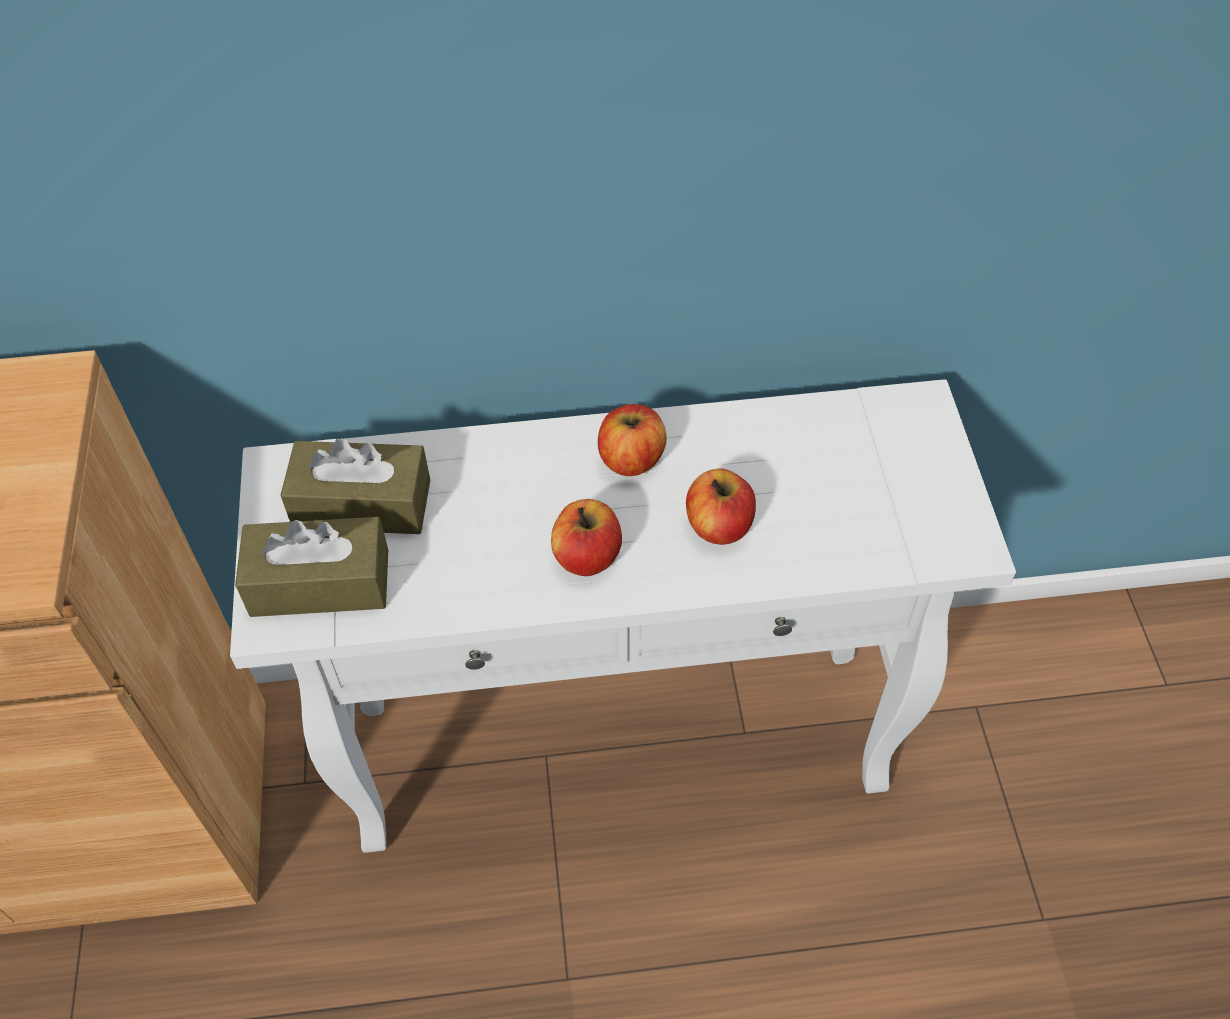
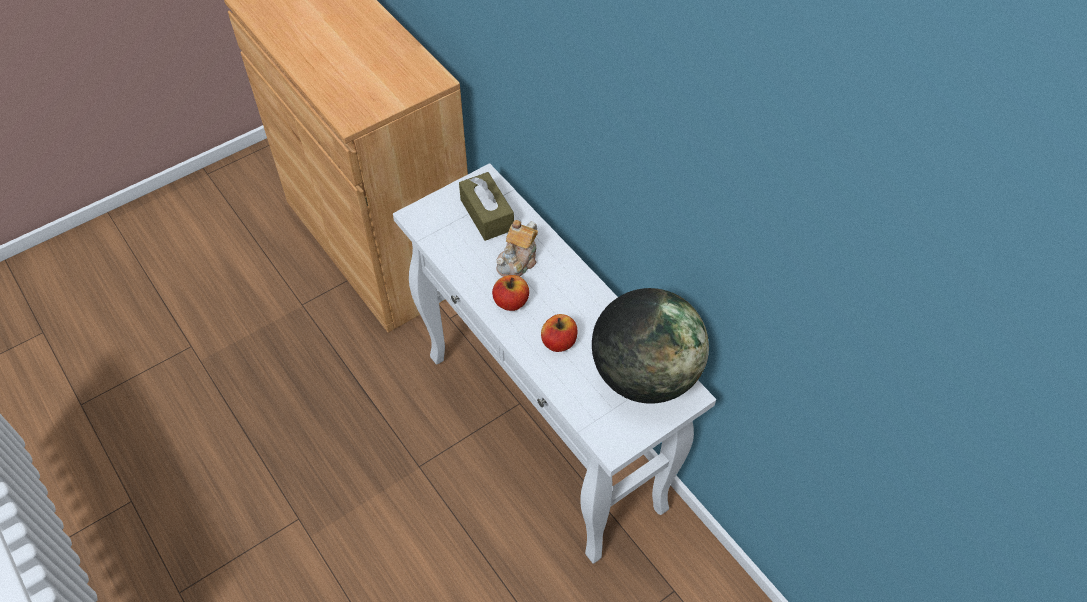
camera: 60 degrees right, 0 degrees up
(320, 583) = (441, 221): brown tissue box -> none
(504, 505) = (518, 261): none -> teapot
(631, 459) = (574, 293): apple -> none
(857, 444) = (644, 376): none -> globe

